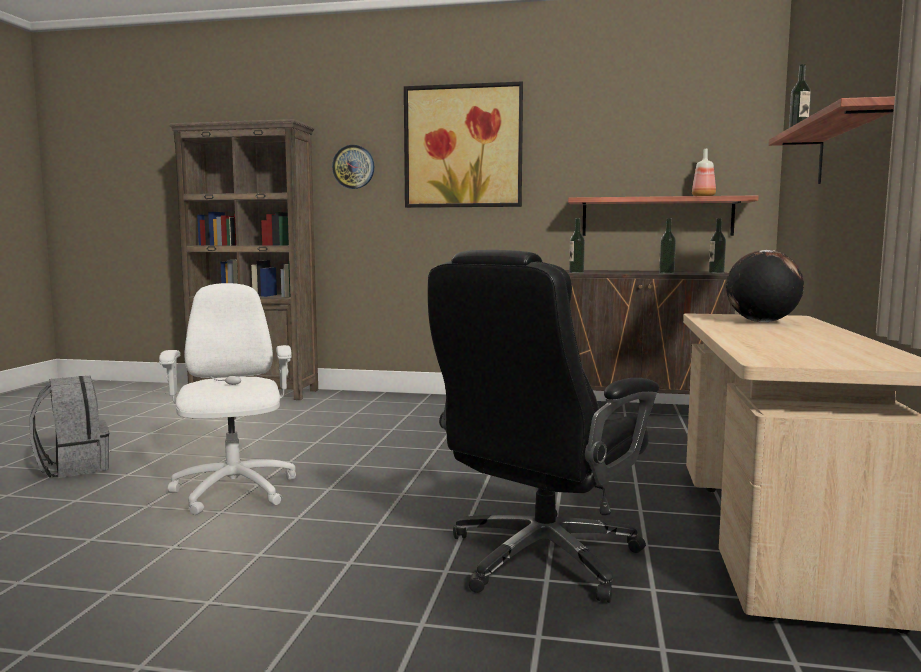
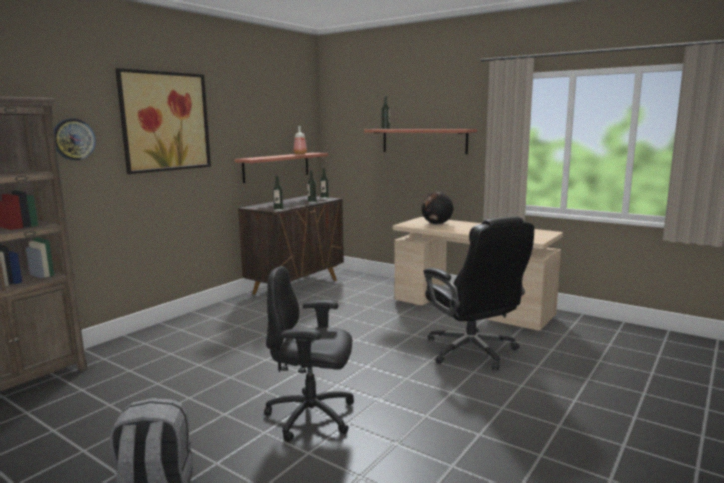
camera: 65 degrees left, 5 degrees up
(233, 492) = (312, 416): white office chair -> black office chair

